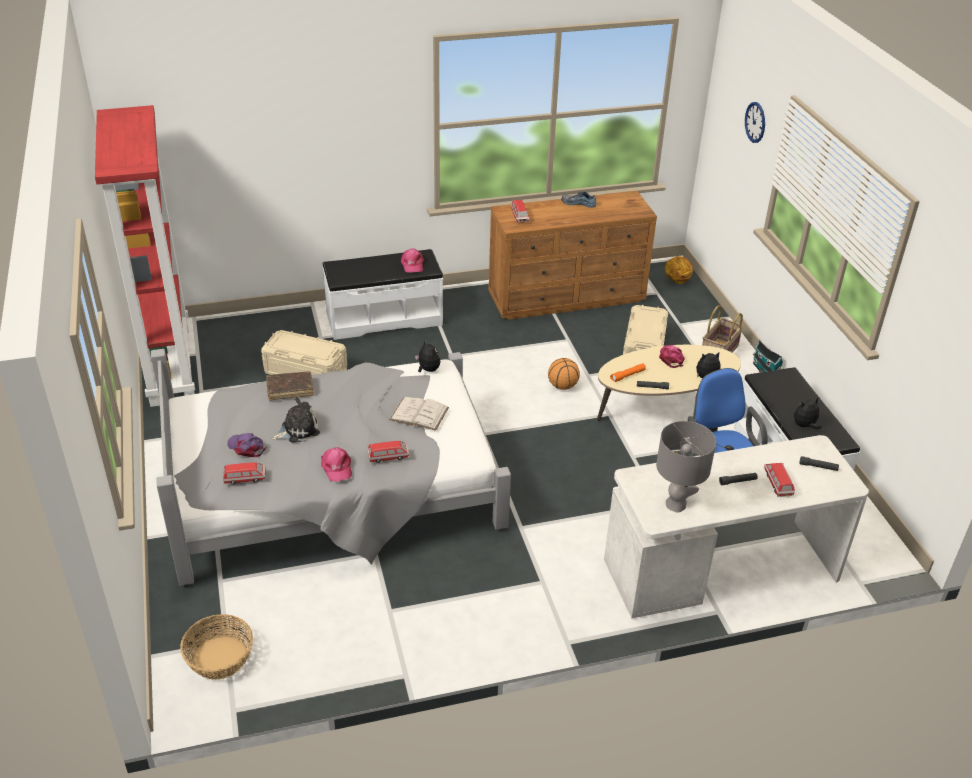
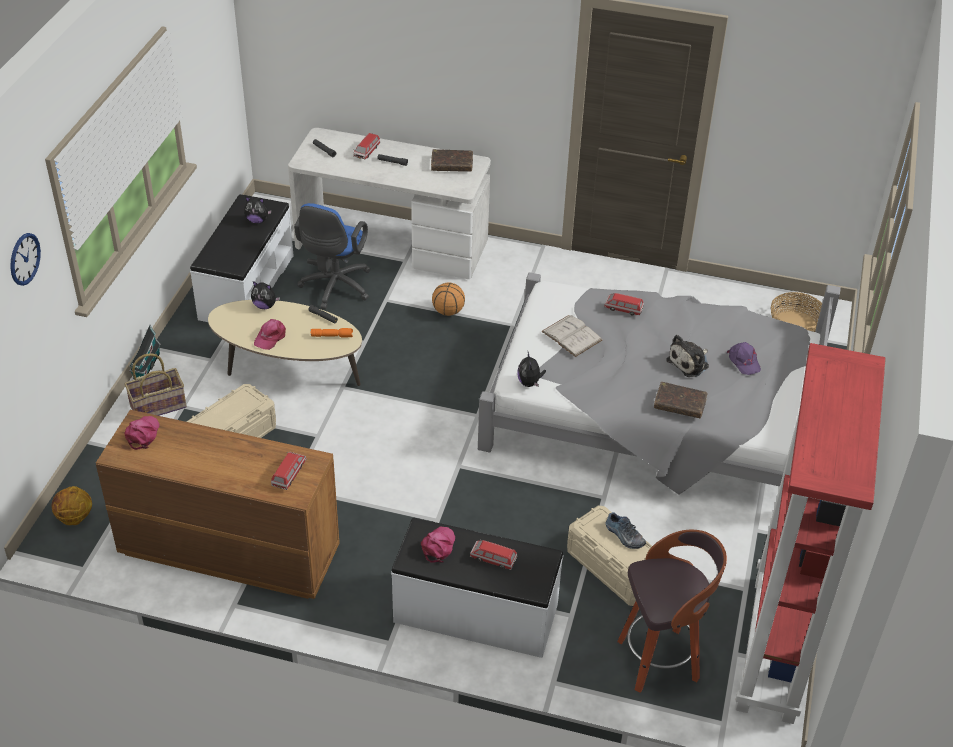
camera: 150 degrees left, 5 degrees up
(245, 478) = (754, 333): toy car -> toy car (493, 559)
(248, 335) = (660, 660): none -> stool
(298, 430) = (689, 363): plush toy -> plush toy turned 45 degrees counterclockwise
(336, 467) = (672, 314): pink cap -> pink cap (142, 434)
(562, 386) = (356, 433): basketball -> basketball (448, 311)
(579, 203) = (193, 468): shoe -> shoe (624, 536)
(676, 504) = (452, 165): grey table lamp -> brown book

